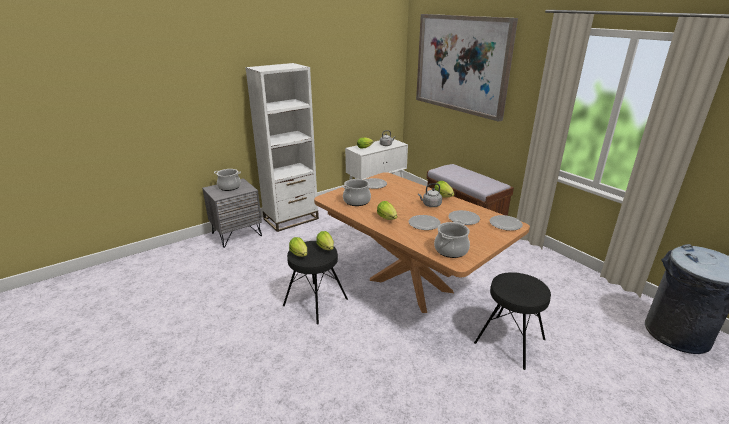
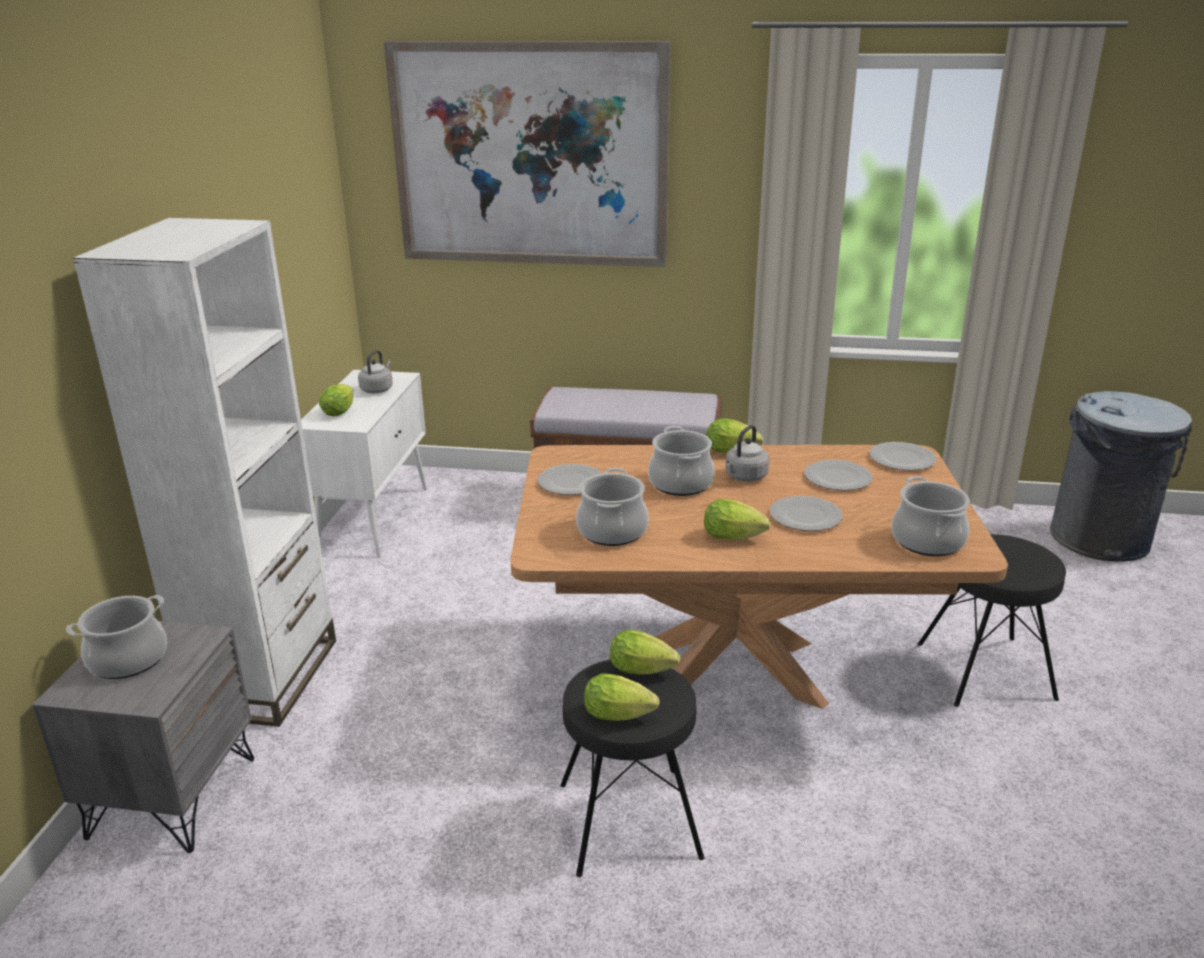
camera: 45 degrees left, 0 degrees up
(405, 198) = (681, 483): none -> cooking pot

